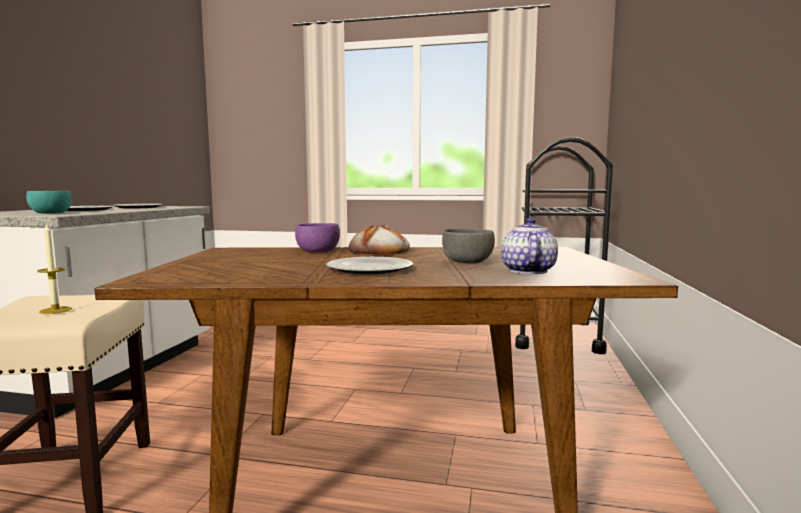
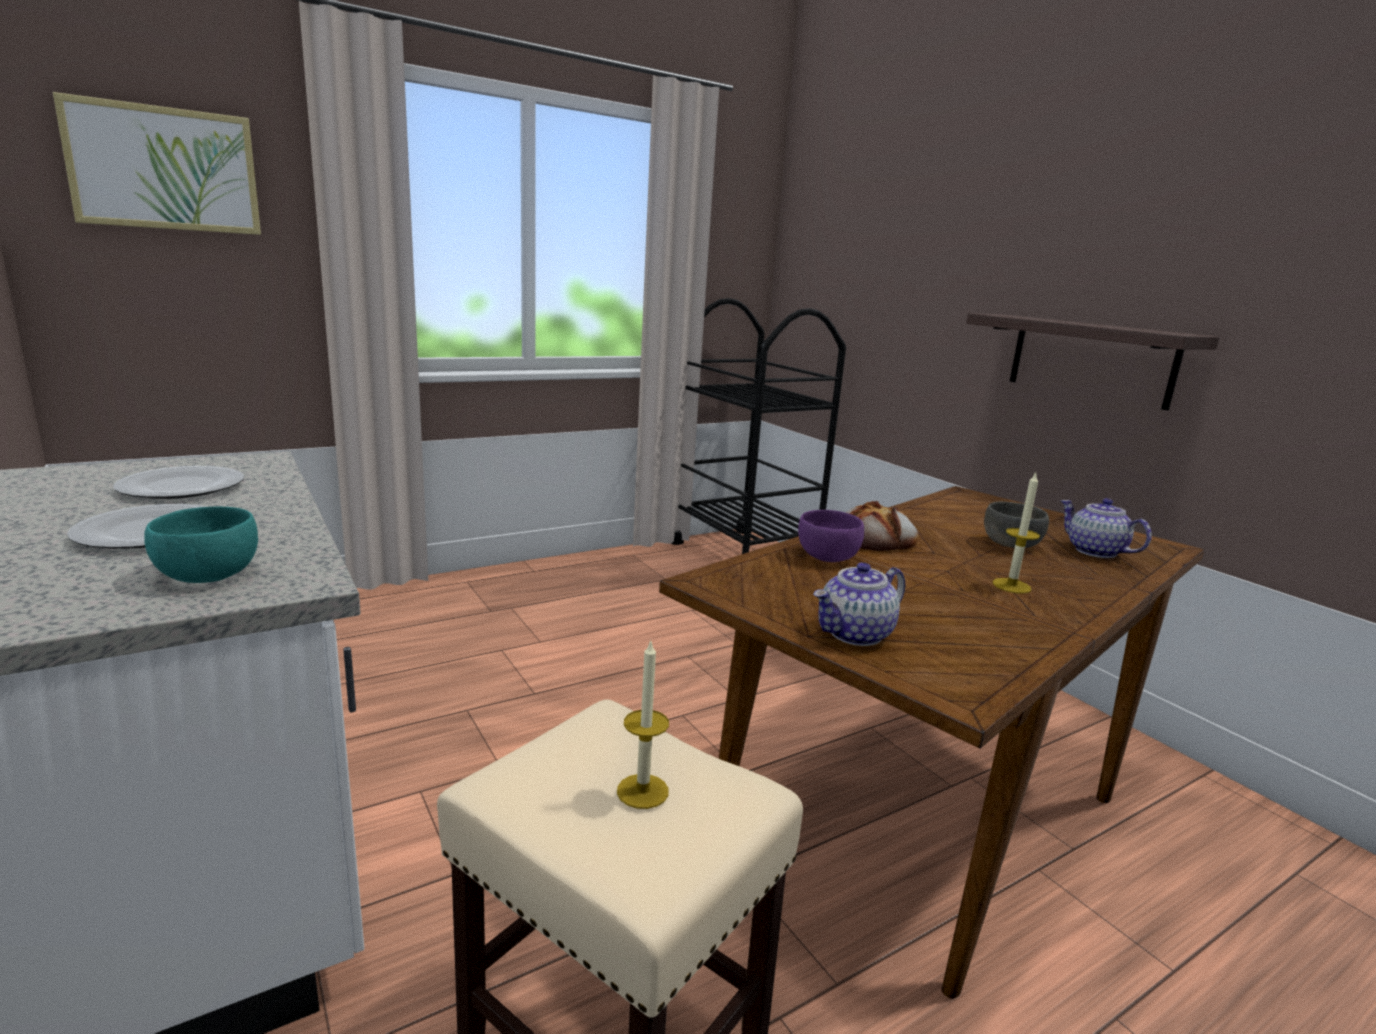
camera: 45 degrees left, 10 degrees up
(200, 264) = (855, 634): none -> teapot
(258, 107) = (164, 169): none -> picture
(370, 269) = (1011, 586): plate -> candle
(710, 124) = (1090, 359): none -> shelf

